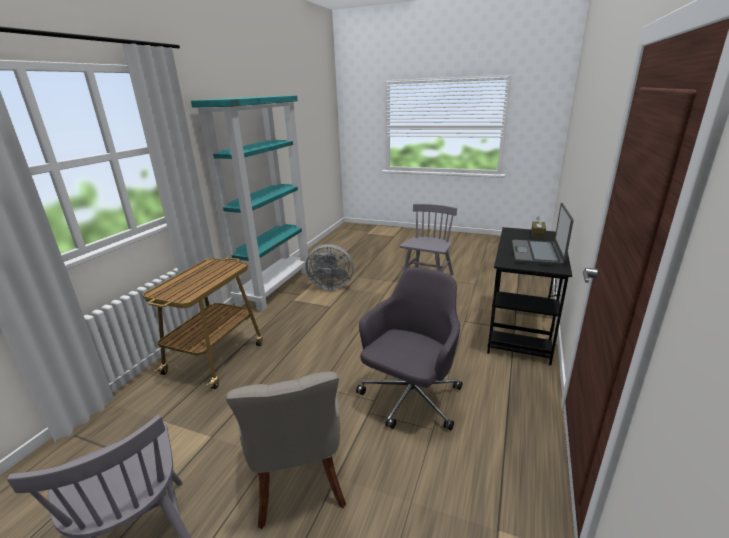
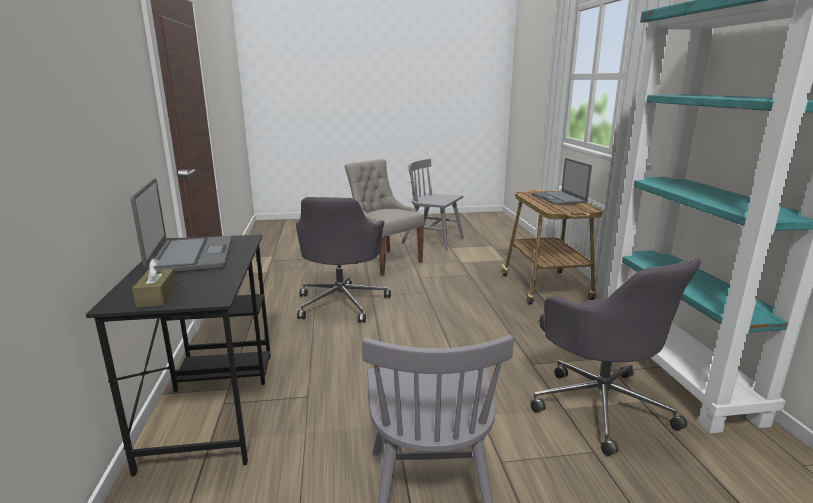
camera: 150 degrees right, 5 degrees down
(187, 280) = (559, 198): none -> laptop
(330, 286) = (599, 404): grey fan -> grey office chair

